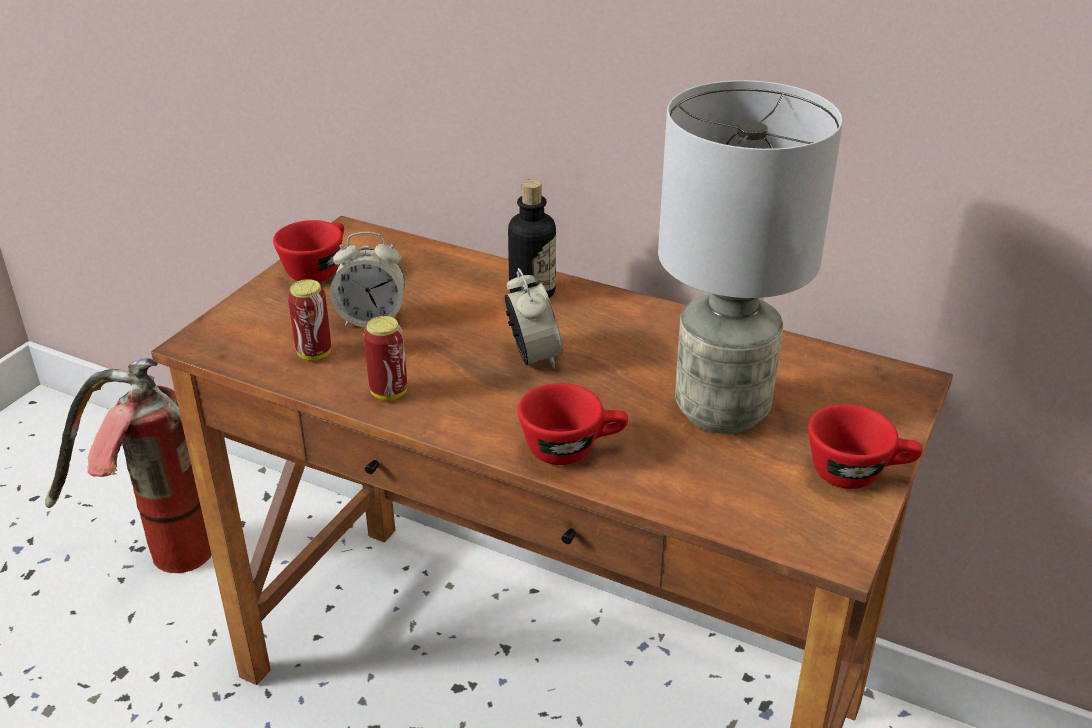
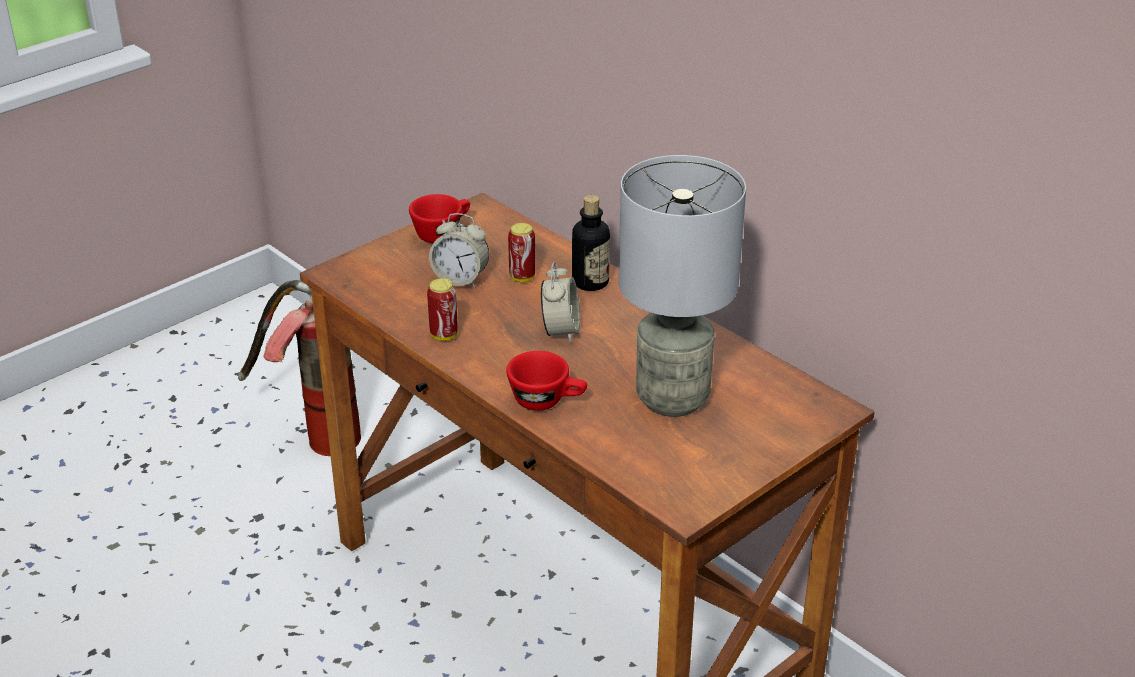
camera: 20 degrees right, 0 degrees up
(314, 353) = (407, 297): can -> can (522, 277)
(858, 473) = (740, 463): red cup -> none

